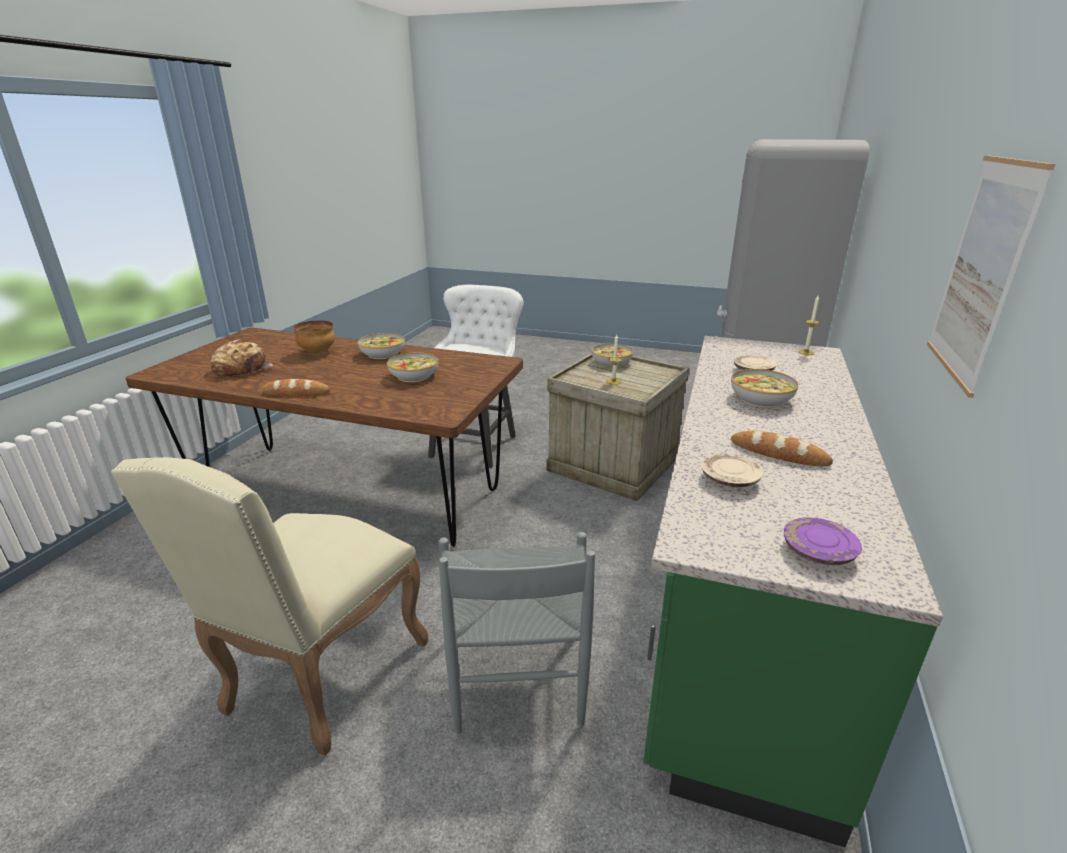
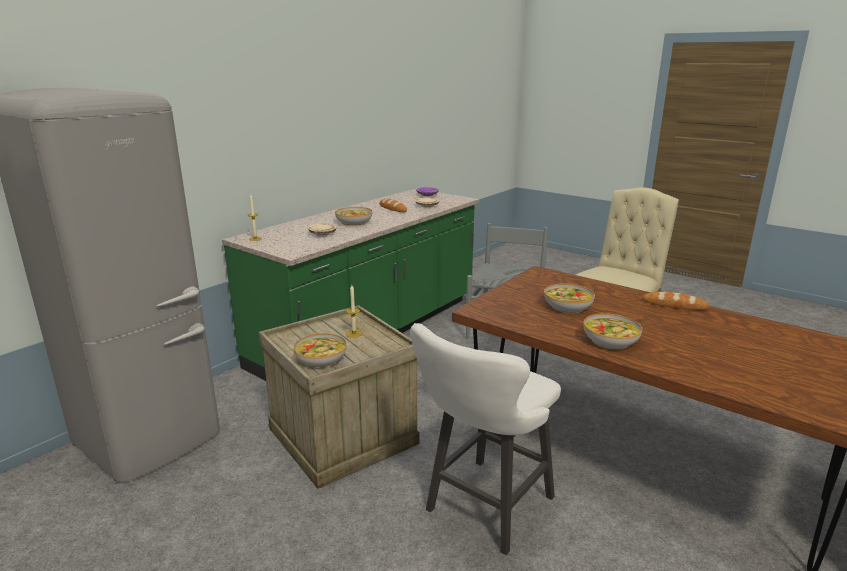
camera: 160 degrees left, 5 degrees down
(241, 369) = (770, 342): bread -> none
(318, 352) = (699, 356): bowl -> none
(981, 271) = (368, 112): picture -> none

